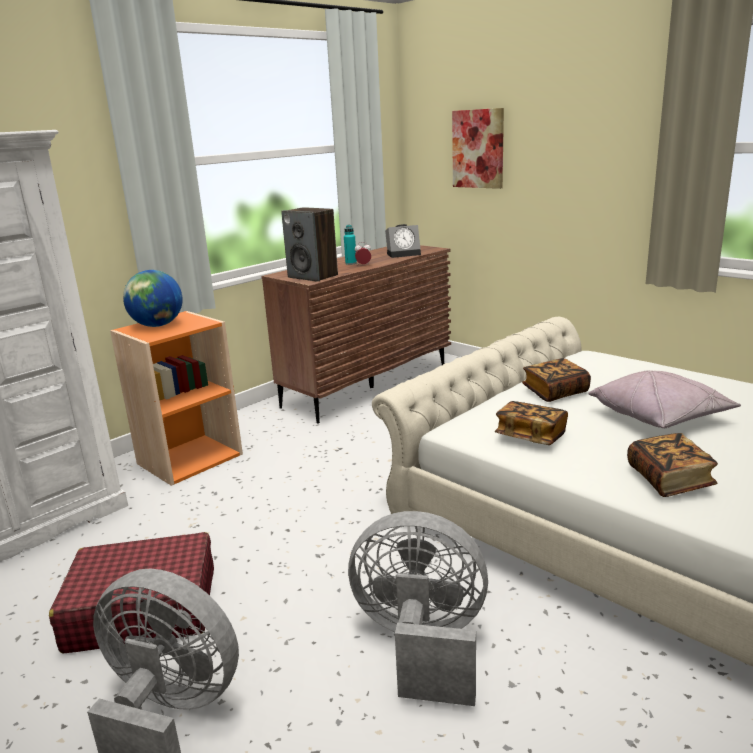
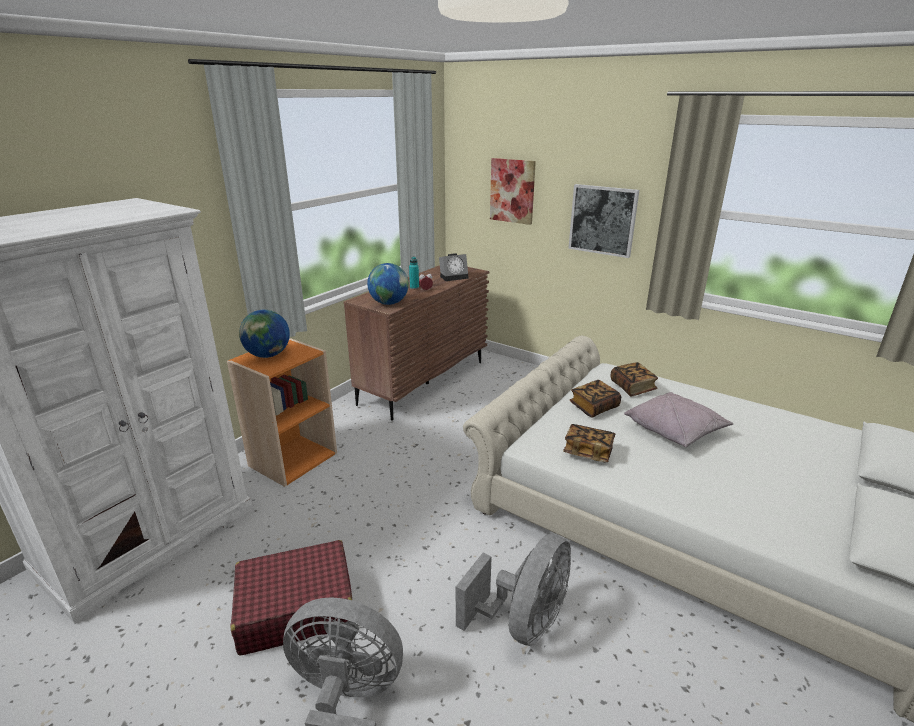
camera: 10 degrees left, 5 degrees up
(313, 276) = (389, 303): speaker -> globe
(421, 645) = (523, 622): grey fan -> grey fan turned 120 degrees clockwise
(587, 173) = (603, 220): none -> picture
(669, 480) = (696, 490): book -> book (632, 387)

